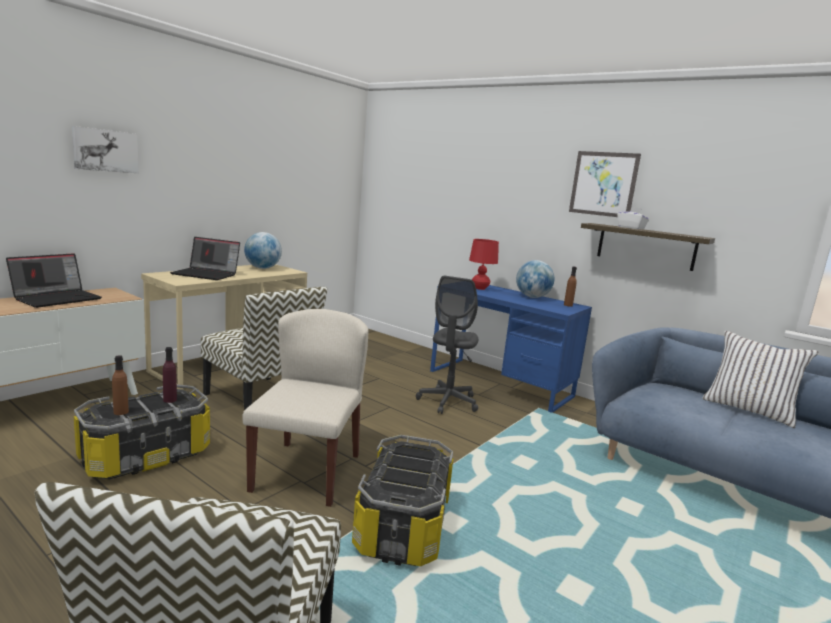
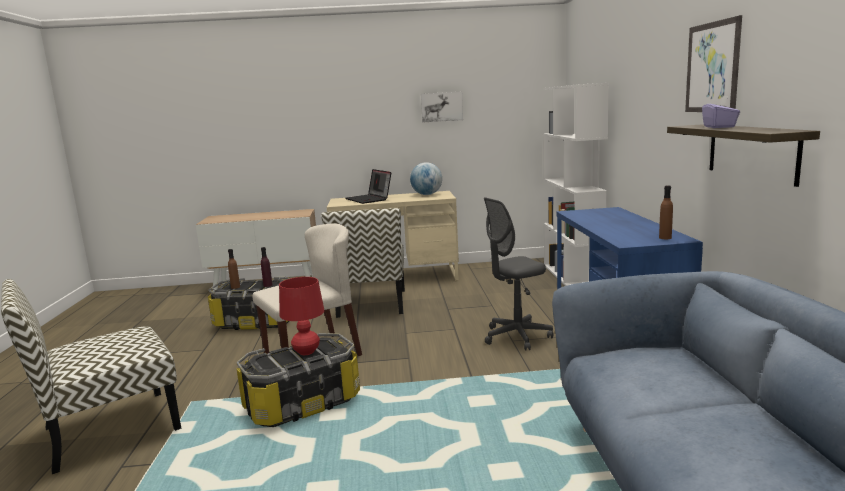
camera: 50 degrees right, 0 degrees up
(58, 298) = (268, 214): laptop -> none
(105, 150) = (302, 110): picture -> picture (441, 107)
(394, 343) = (572, 278): none -> white bookcase
(480, 288) = (600, 215): red table lamp -> red table lamp (306, 352)
(532, 297) = (643, 227): globe -> none
(631, 228) = (719, 127): white tissue box -> purple tissue box
(748, 410) = (738, 405): white pillow -> none

